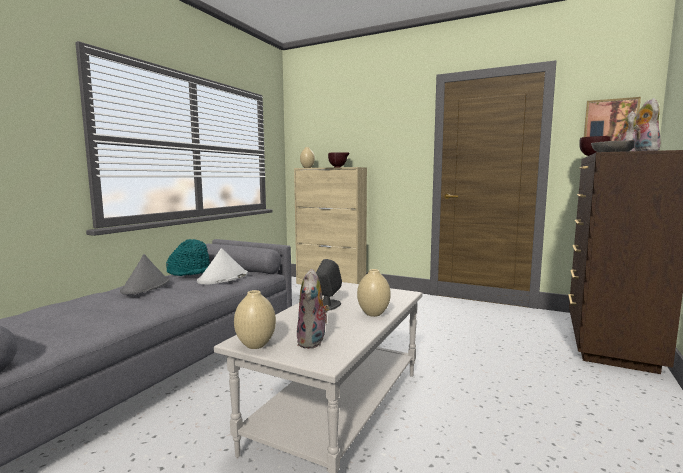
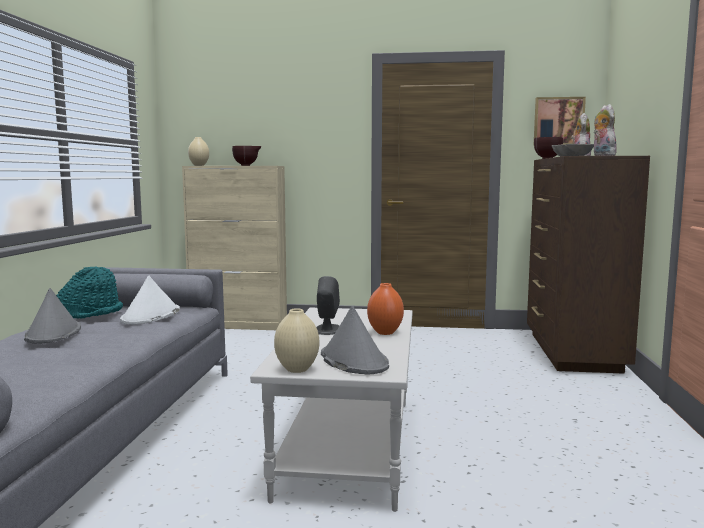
camera: 20 degrees left, 0 degrees up
(313, 342) = (353, 360): plush toy -> grey hat
(373, 314) = (385, 333): beige vase -> orange vase

